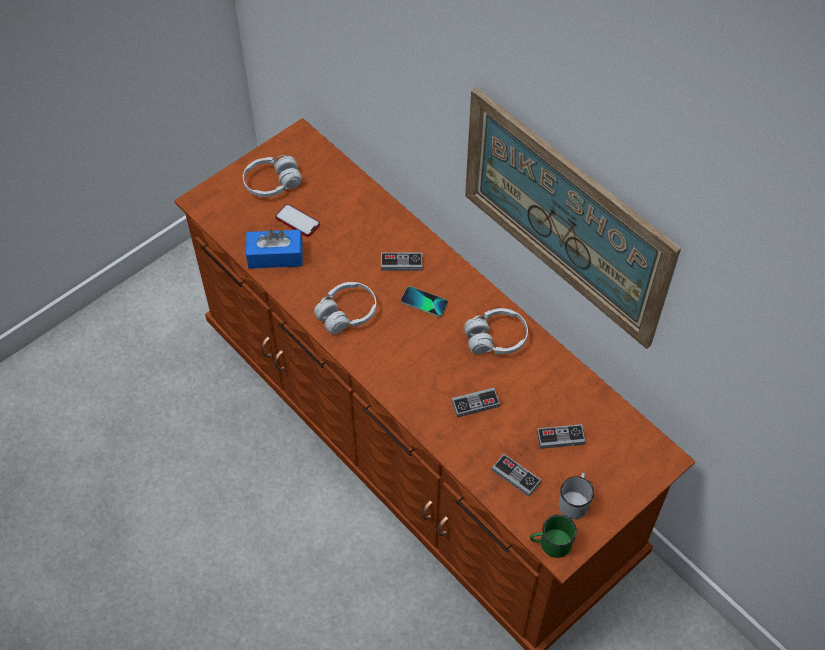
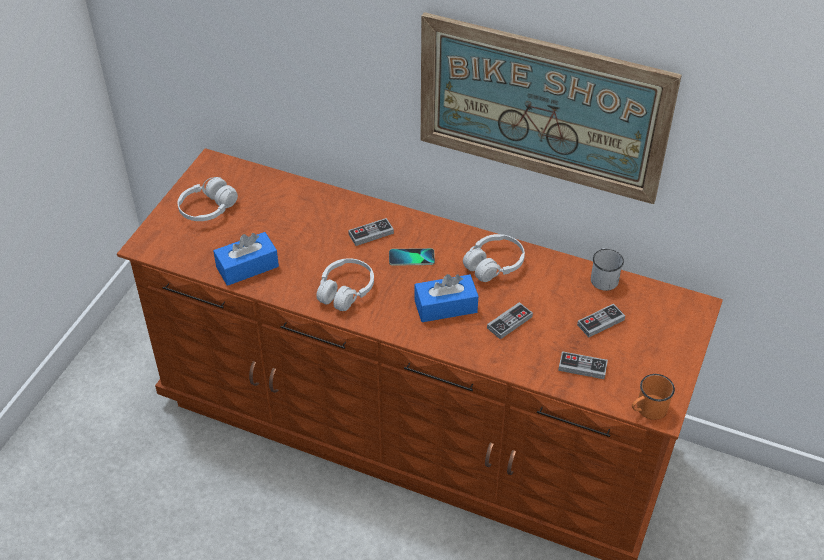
camera: 25 degrees left, 10 degrees down
(297, 221) = (251, 231): phone -> none
(427, 364) = (445, 306): none -> blue tissue box
(550, 544) = (647, 409): green mug -> orange mug
(575, 501) = (645, 367): white mug -> white mug (603, 277)

